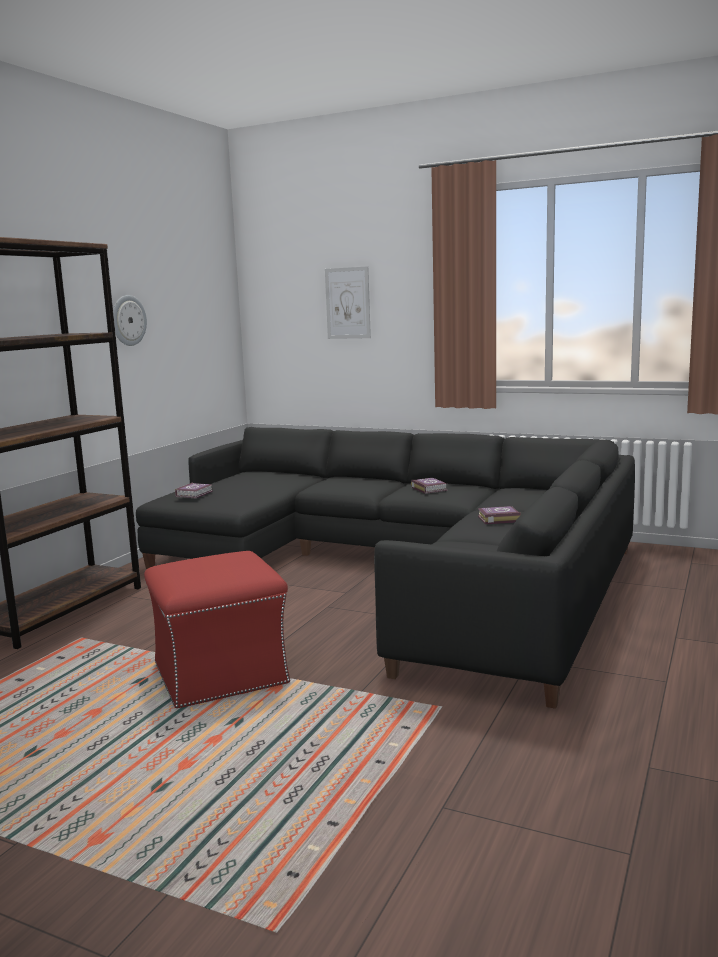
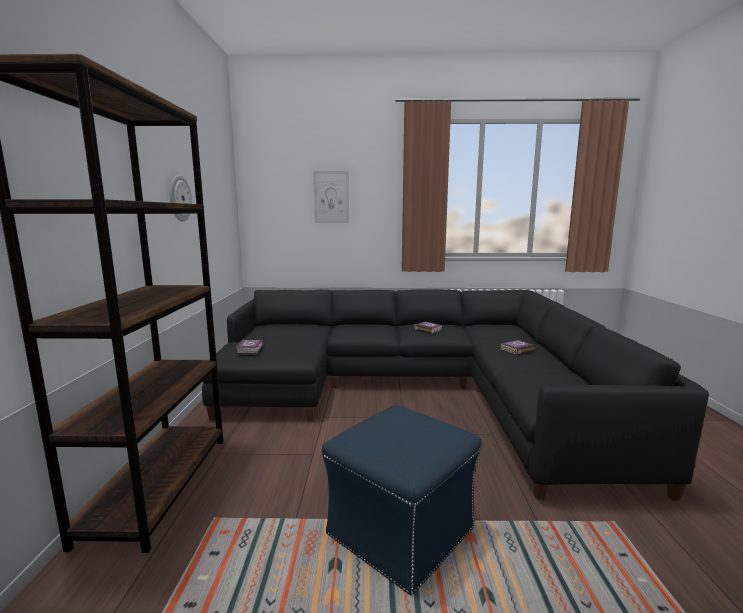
camera: 25 degrees left, 0 degrees up
(222, 673) = (401, 530): red ottoman -> blue ottoman

